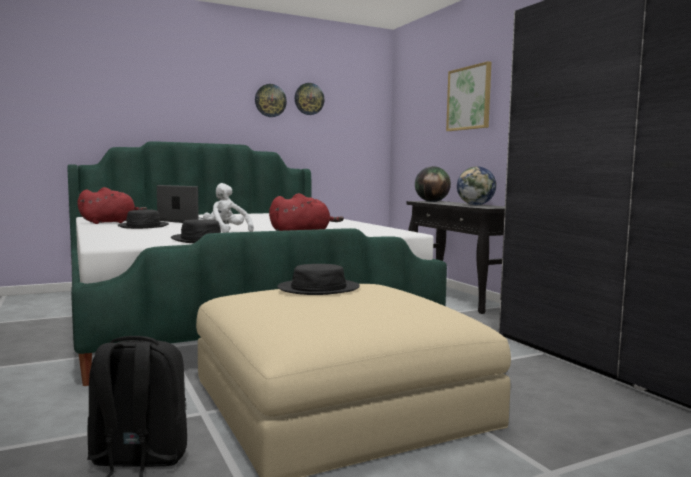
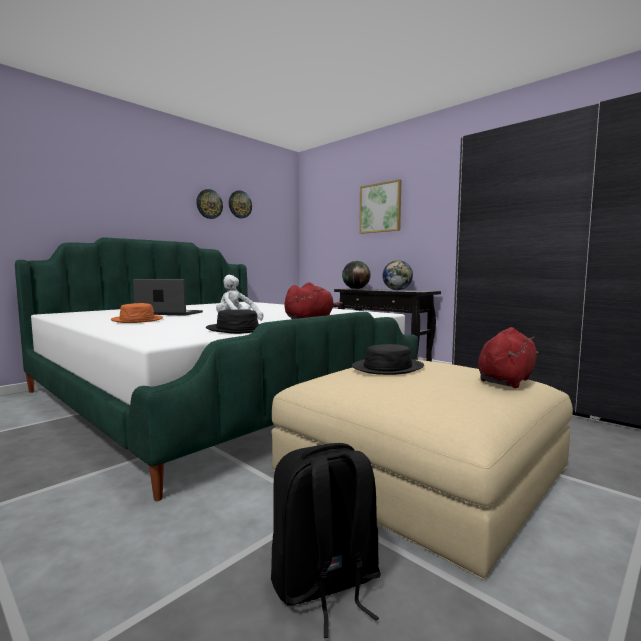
camera: 20 degrees left, 0 degrees up
(110, 222) = (89, 318): red plush toy -> red plush toy (506, 381)
(143, 226) = (137, 320): black hat -> orange hat

